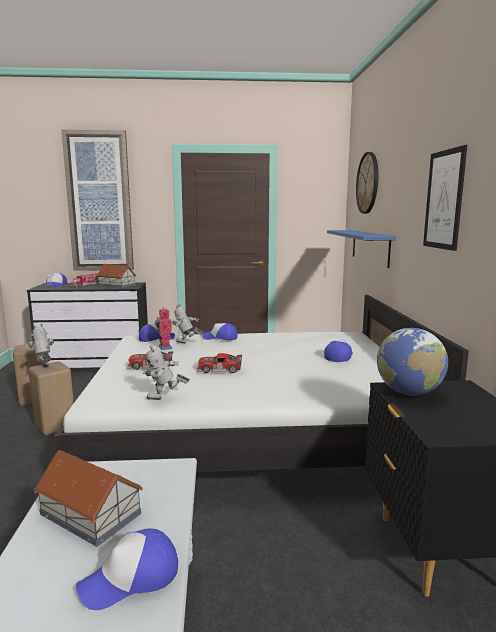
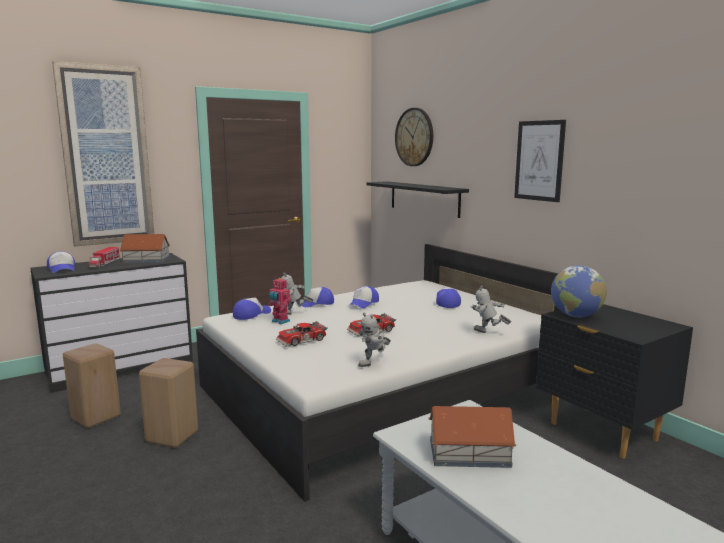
camera: 30 degrees left, 0 degrees up
(44, 368) = (163, 367): toy robot -> toy robot (488, 333)
(131, 578) = (564, 473): cap -> cap (363, 303)
(370, 247) = (424, 198): blue shelf -> black shelf

